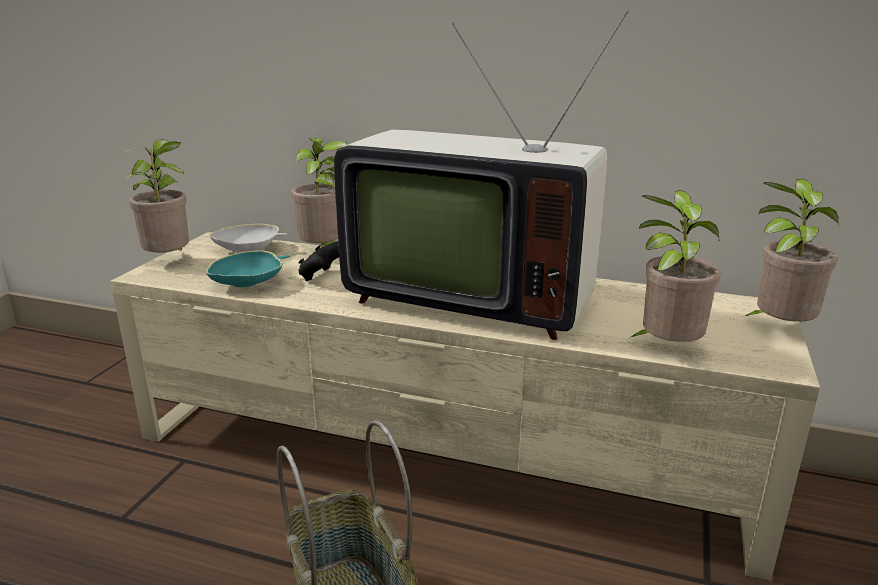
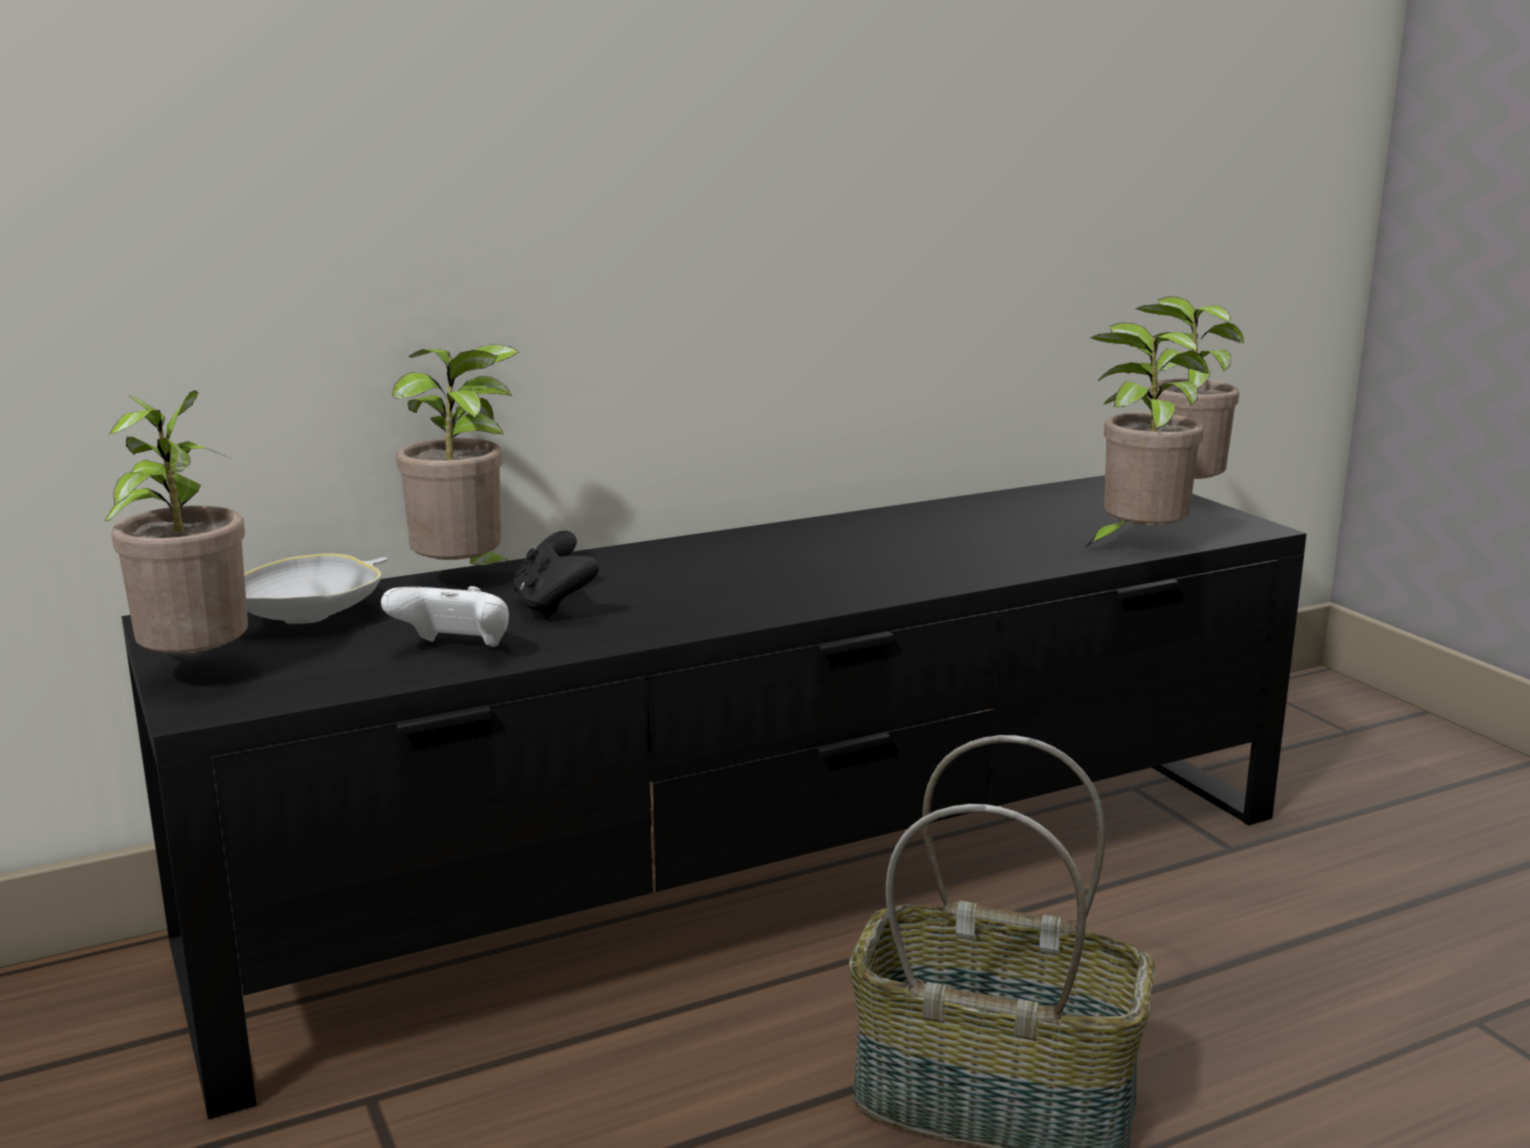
camera: 45 degrees left, 5 degrees down
(250, 283) = (455, 650): turquoise bowl -> white game controller
(442, 453) = (769, 875): beige tv stand -> black tv stand
(468, 297) = (821, 566): television -> none

